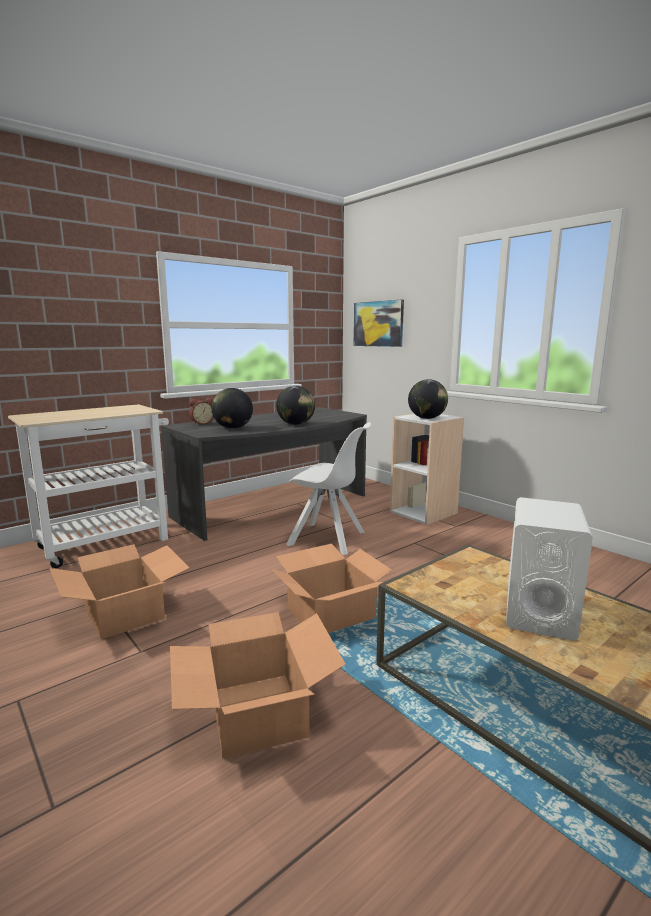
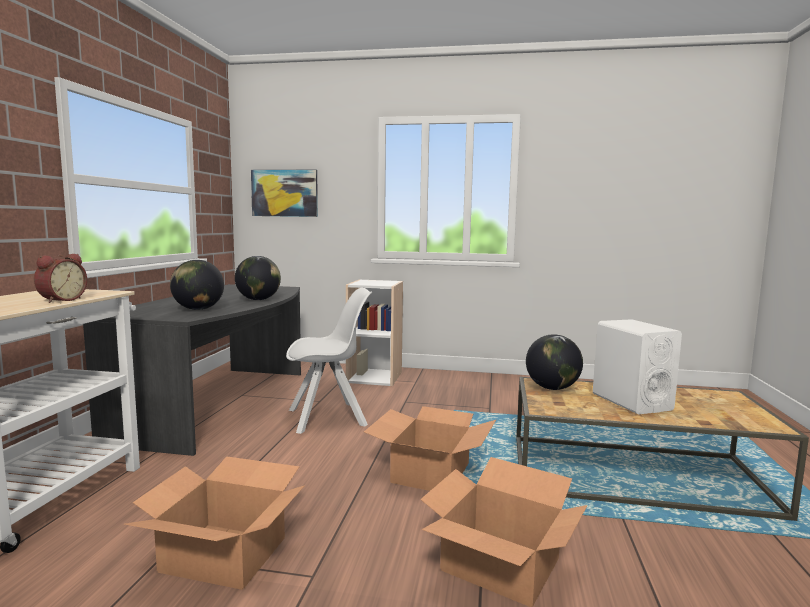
camera: 40 degrees left, 5 degrees down
(201, 423) = (138, 309): alarm clock -> alarm clock (61, 300)
(427, 418) = (379, 283): globe -> globe (552, 388)

